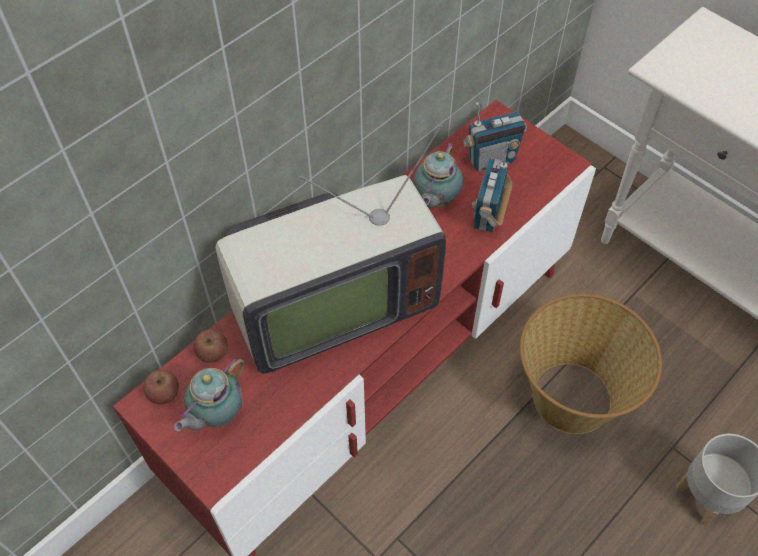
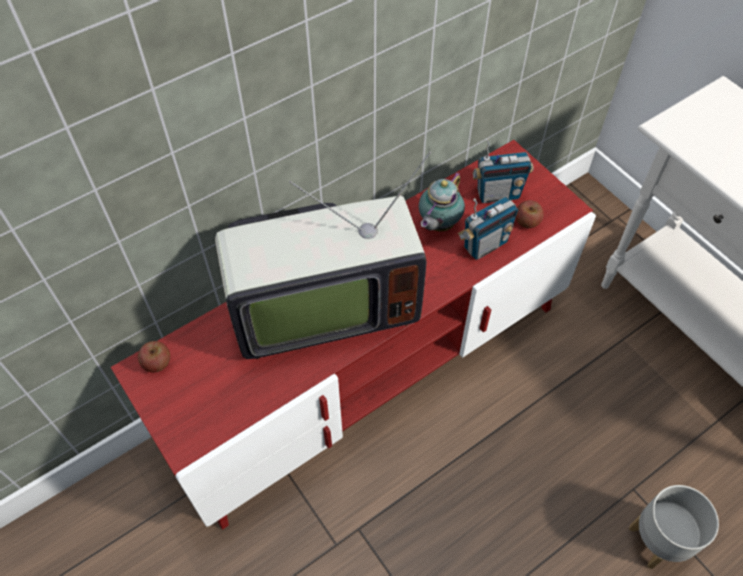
camera: 10 degrees right, 0 degrees up
(213, 353) = (207, 333): apple -> apple (527, 221)
(216, 414) = (199, 389): teapot -> none
(488, 215) = (484, 244): radio -> radio turned 150 degrees counterclockwise
(572, 396) = (546, 425): basket -> none

